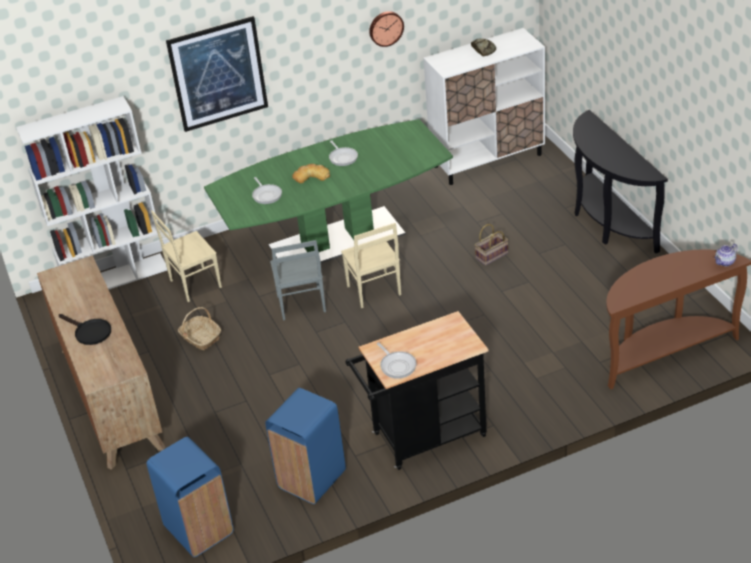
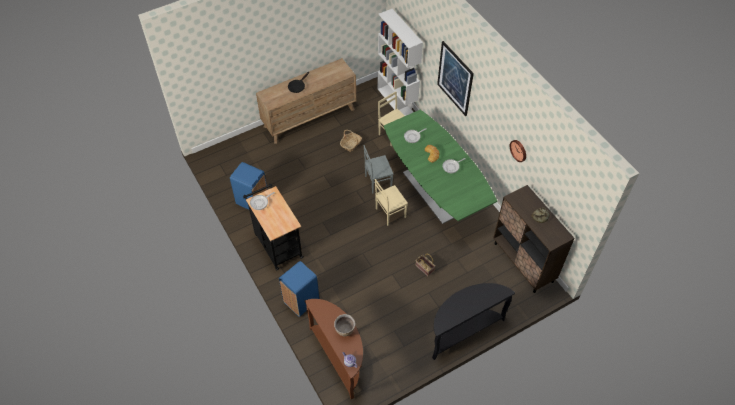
camera: 80 degrees right, 15 degrees up
(198, 530) = (225, 164): blue trash can -> blue trash can (301, 301)
(488, 160) = (523, 262): white cabinet -> brown cabinet
(666, 267) = (345, 330): none -> brown cooking pot

